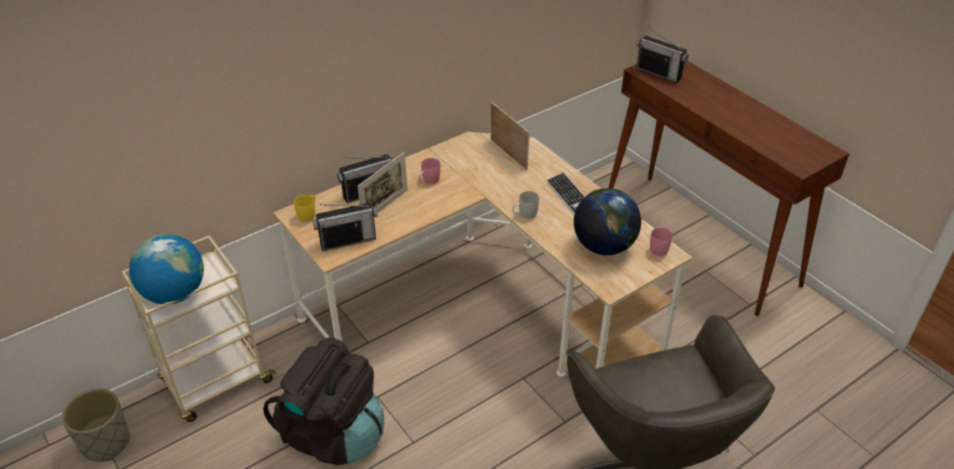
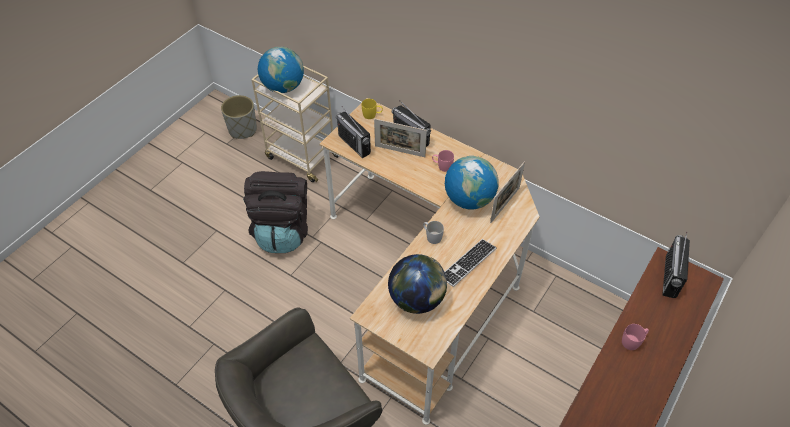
camera: 70 degrees right, 10 degrees up
(487, 175) = (469, 199): none -> globe
(657, 247) = (433, 339): pink mug -> pink mug (633, 341)

